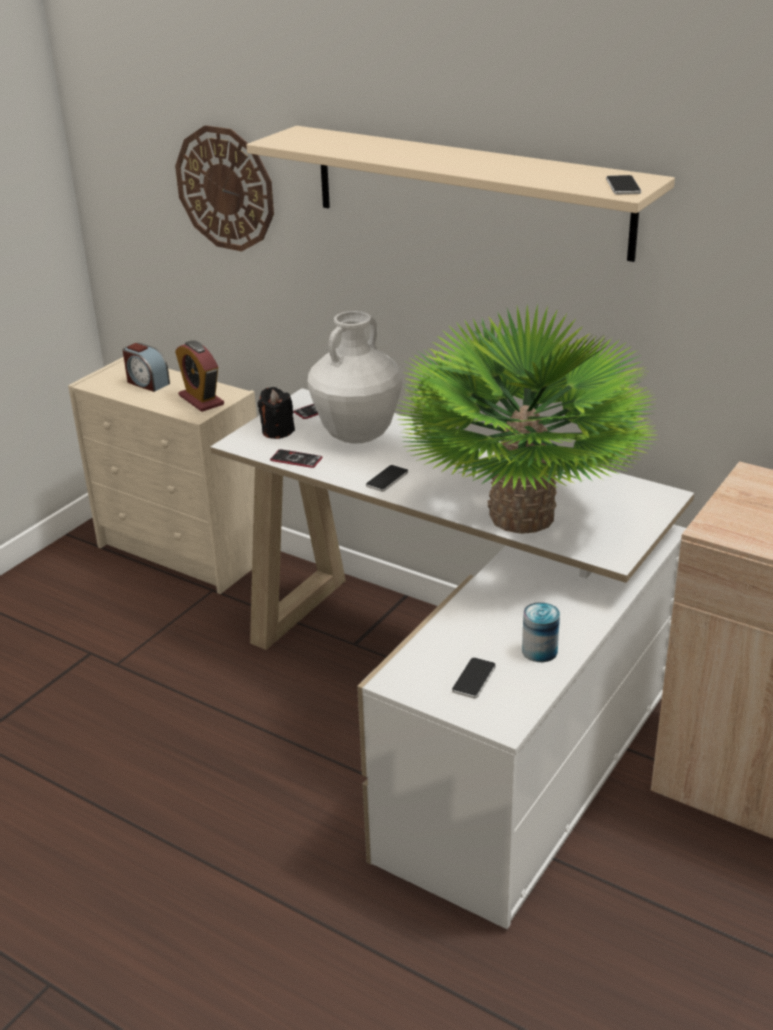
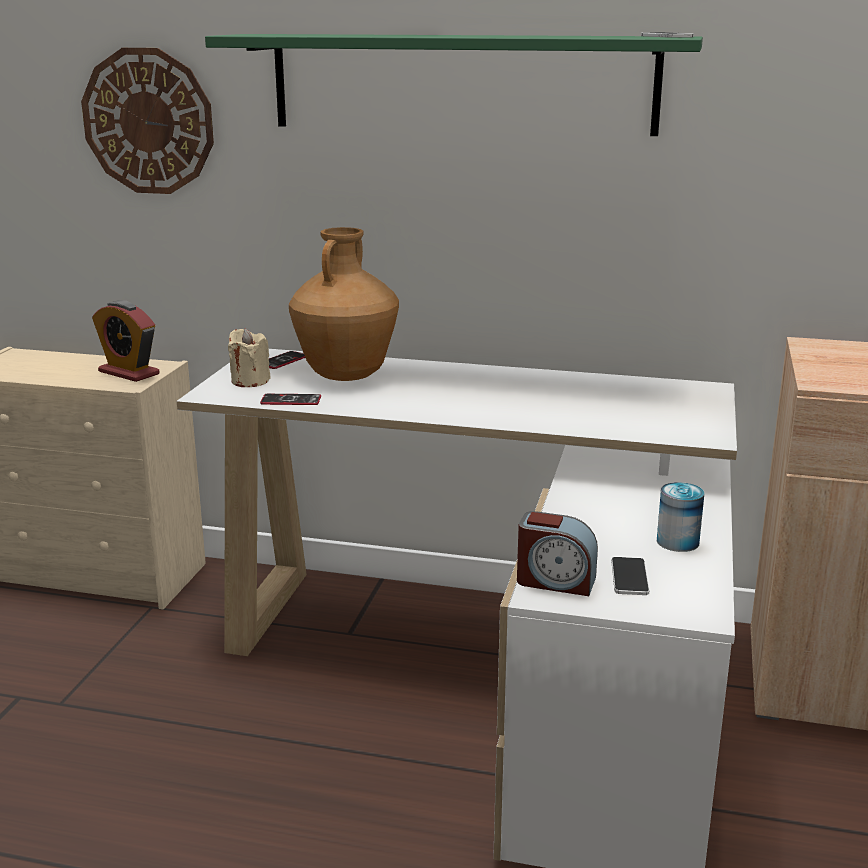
camera: 20 degrees left, 10 degrees down
(147, 383) = (50, 365): alarm clock -> alarm clock (555, 581)
(277, 431) = (250, 381): black candle -> beige candle
(358, 436) = (346, 376): white vase -> brown vase
(387, 479) = (409, 405): phone -> none
(469, 191) = (461, 83): beige shelf -> green shelf
(522, 516) = (583, 417): potted plant -> none

